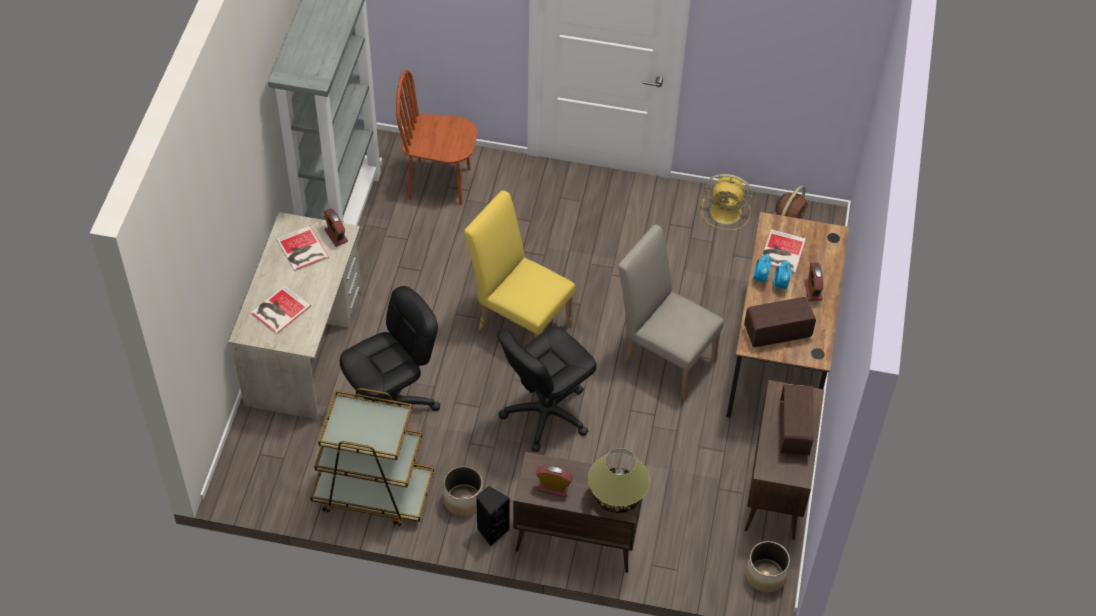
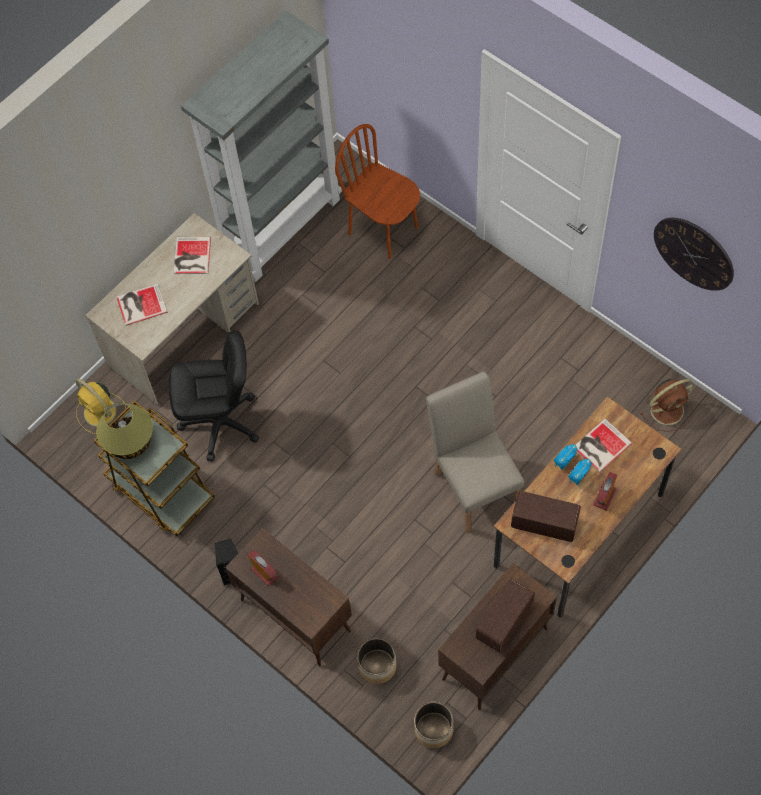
camera: 35 degrees right, 10 degrees up
(336, 236) = (226, 255): alarm clock -> none
(463, 500) = (226, 533): planter -> planter (377, 666)
(519, 323) = (371, 393): yellow chair -> none
(545, 413) = (341, 488): black office chair -> none
(617, 496) = (311, 606): table lamp -> table lamp (130, 442)
(727, 212) = (620, 369): yellow fan -> yellow fan (101, 413)
(785, 47) = (694, 253): none -> wall clock

